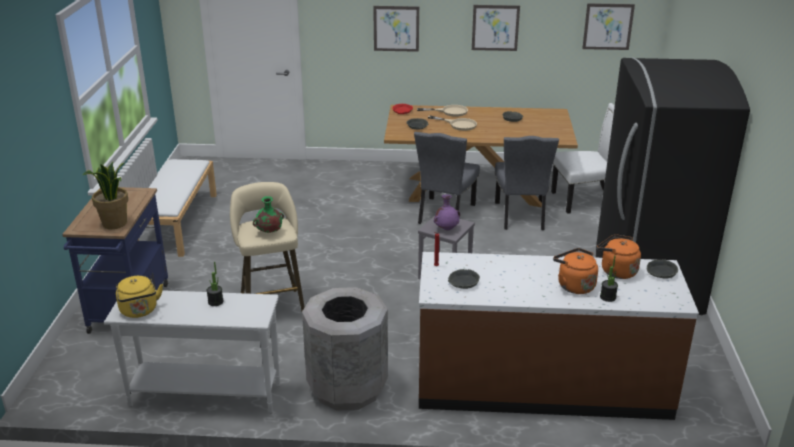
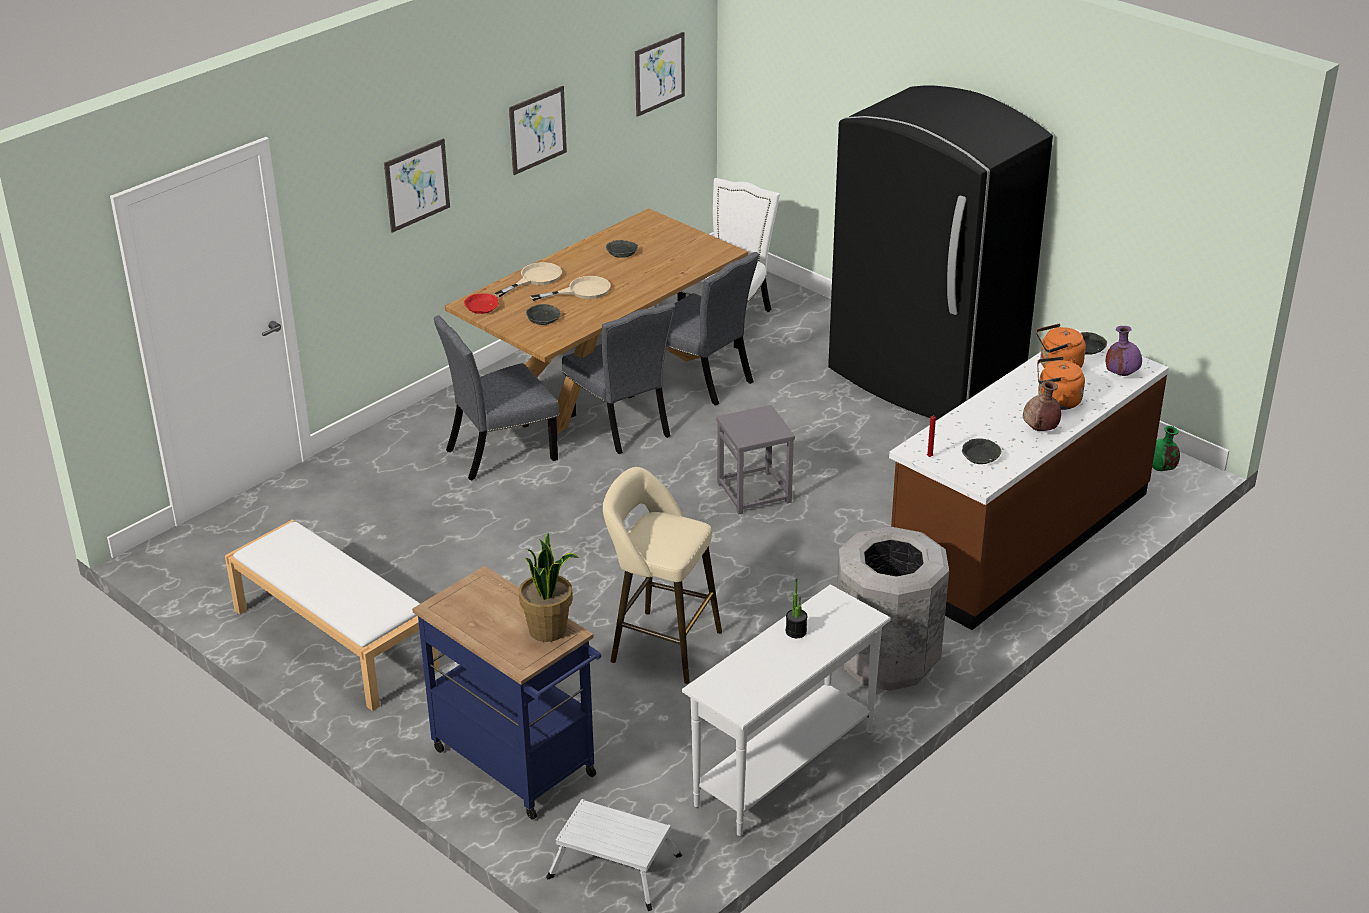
camera: 50 degrees left, 5 degrees up
(69, 375) = (613, 866): none -> white step ladder
(139, 311) = (752, 692): yellow kettle -> none
(269, 232) = (678, 535): green vase -> green vase (1160, 469)
(374, 196) = (502, 452): none -> grey chair
(446, 229) = (761, 428): purple vase -> purple vase (1121, 374)
(529, 292) = (1040, 430): none -> brown vase
(608, 297) = (1095, 395): potted plant -> none

